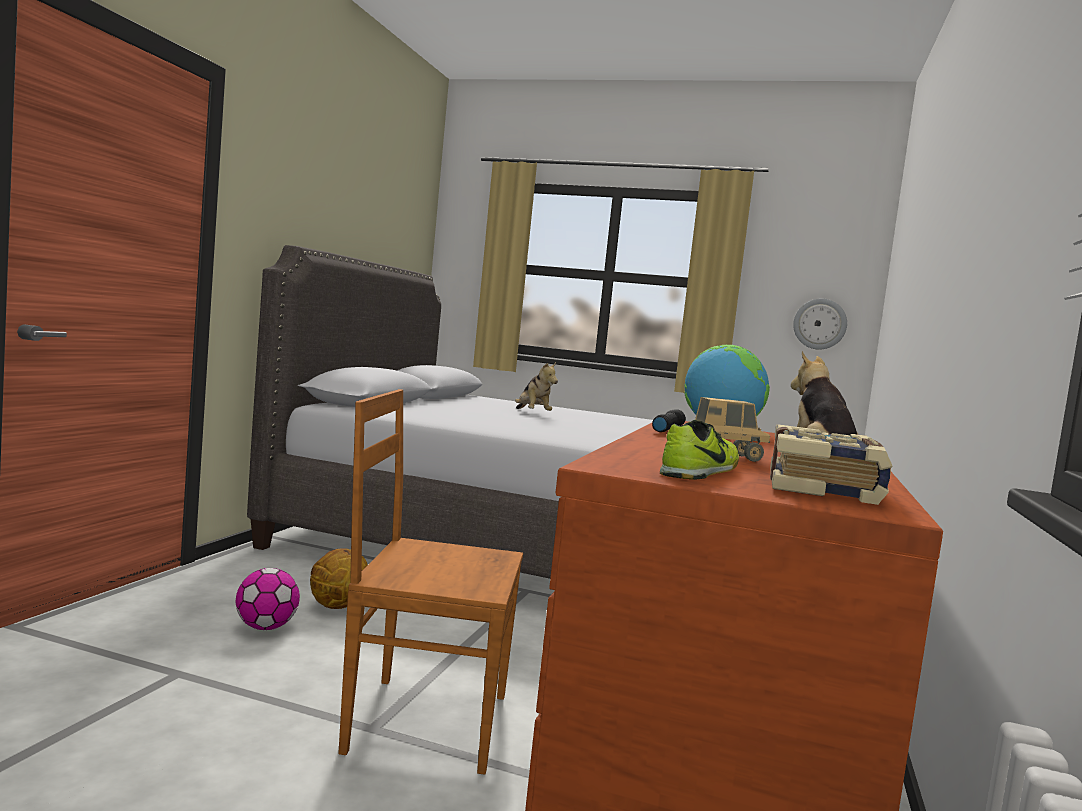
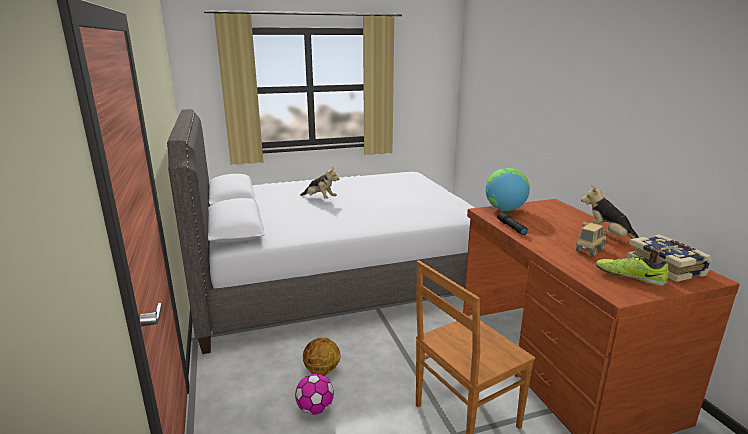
camera: 35 degrees left, 15 degrees up
(701, 472) = (629, 276): shoe -> shoe turned 60 degrees counterclockwise
(819, 324) = (431, 102): wall clock -> none

